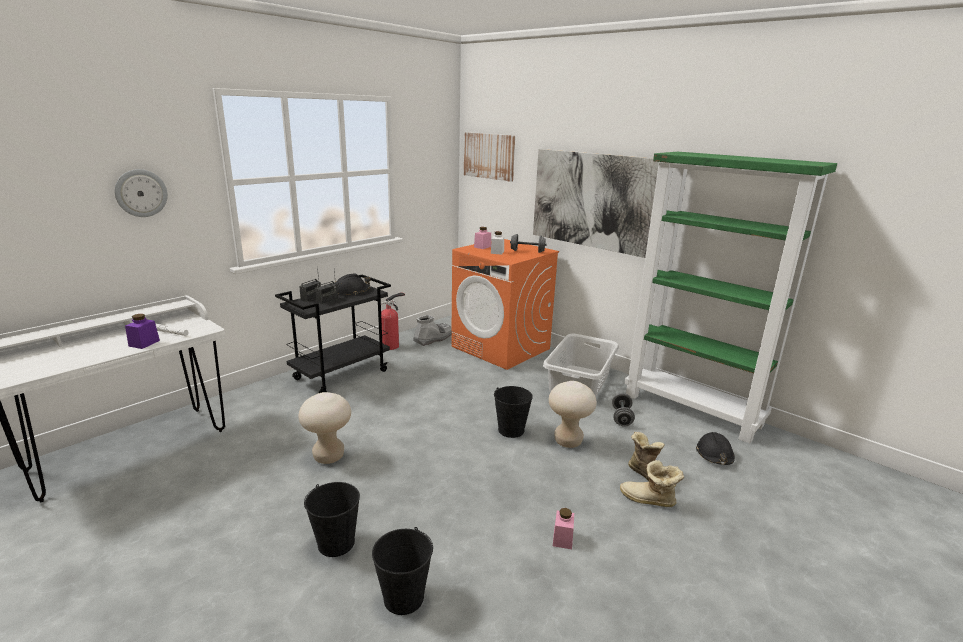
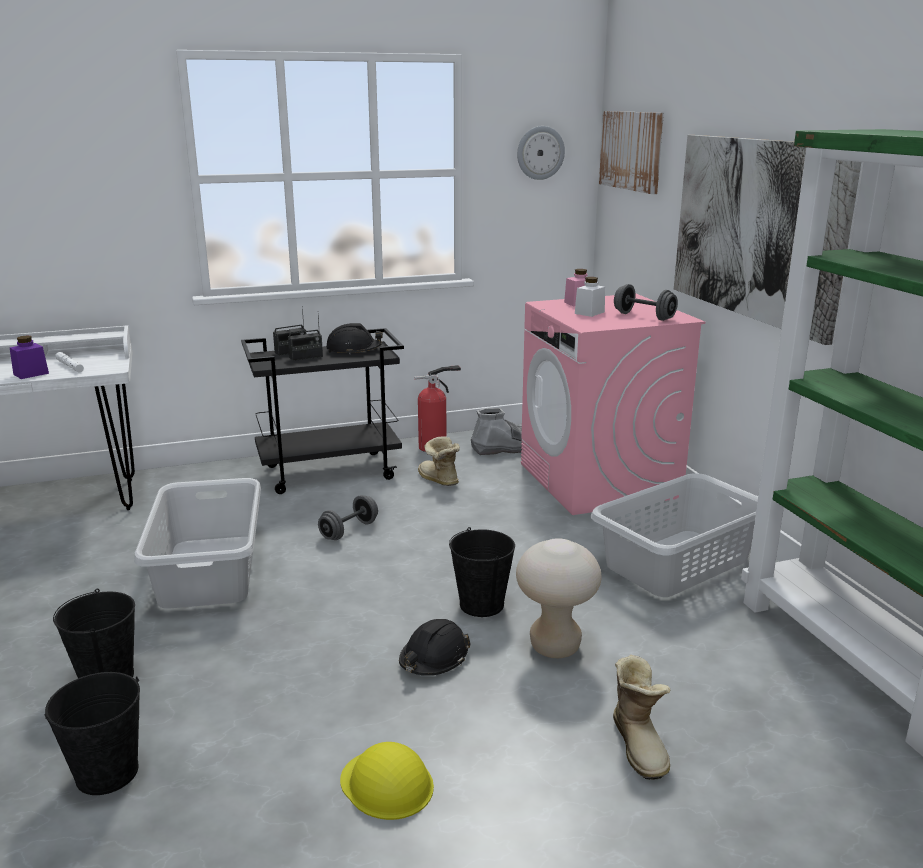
camera: 30 degrees right, 0 degrees up
(141, 193) = (77, 187): wall clock -> wall clock (540, 153)
(329, 456) = (207, 571): beige stool -> grey laundry basket
(501, 348) = (599, 480): orange washing machine -> pink washing machine
(562, 539) = (387, 784): pink jar -> yellow hard hat
(621, 418) = (694, 637): grey dumbbell -> grey dumbbell (349, 531)
(648, 501) = (593, 782): boot -> boot (437, 480)
(714, 455) = (815, 753): black hard hat -> black hard hat (434, 659)

